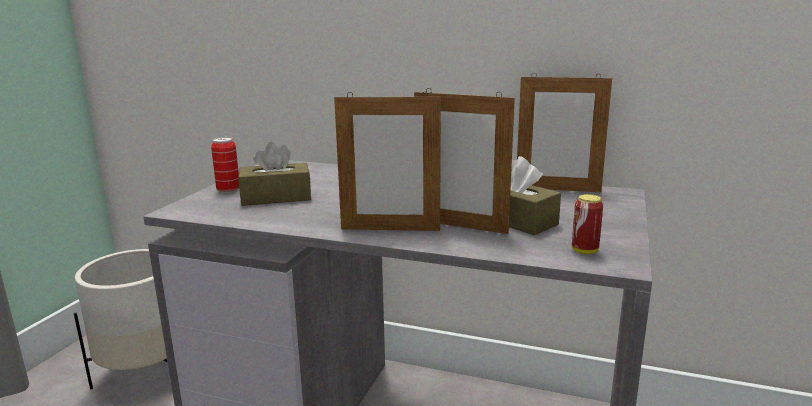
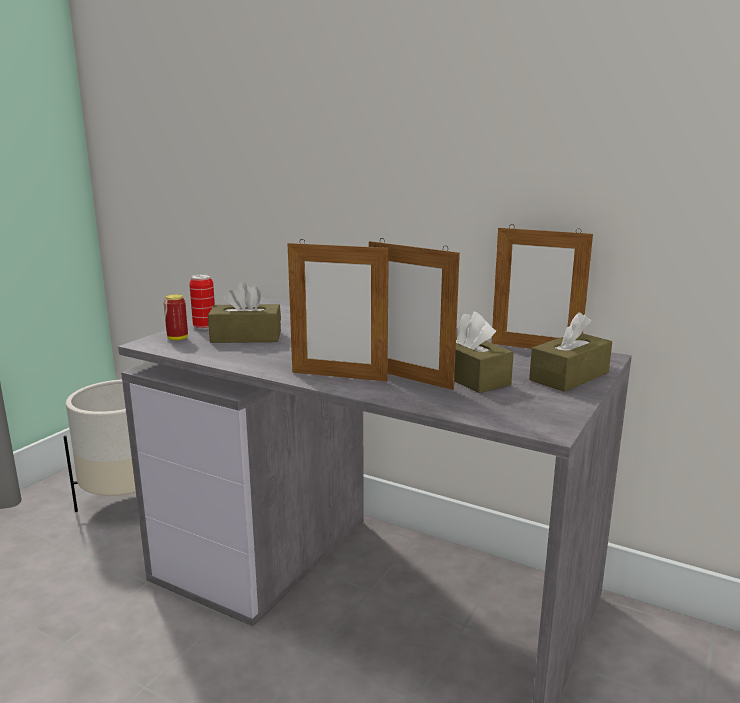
camera: 10 degrees right, 0 degrees up
(584, 251) = (520, 413): can -> can (177, 338)
(605, 212) = (569, 376): none -> brown tissue box

